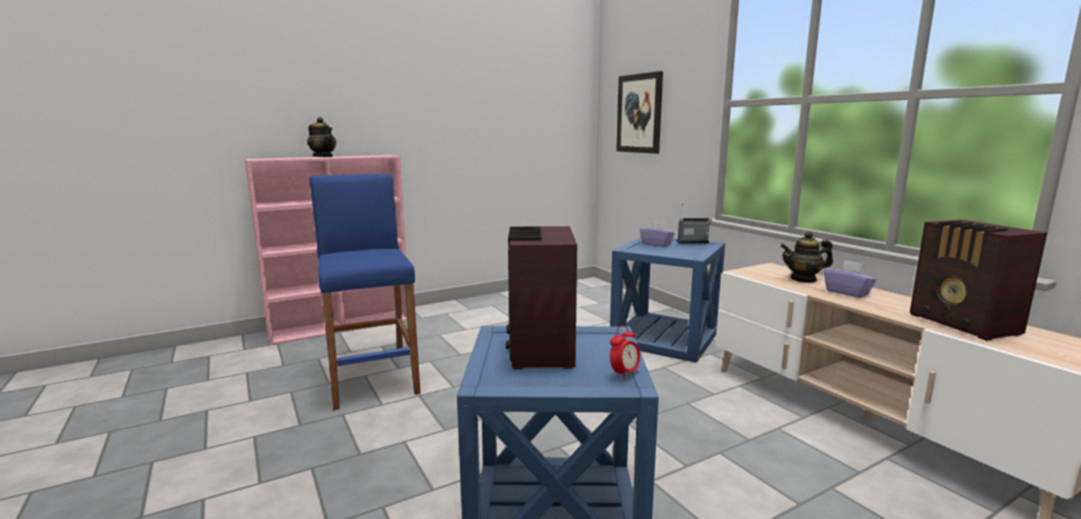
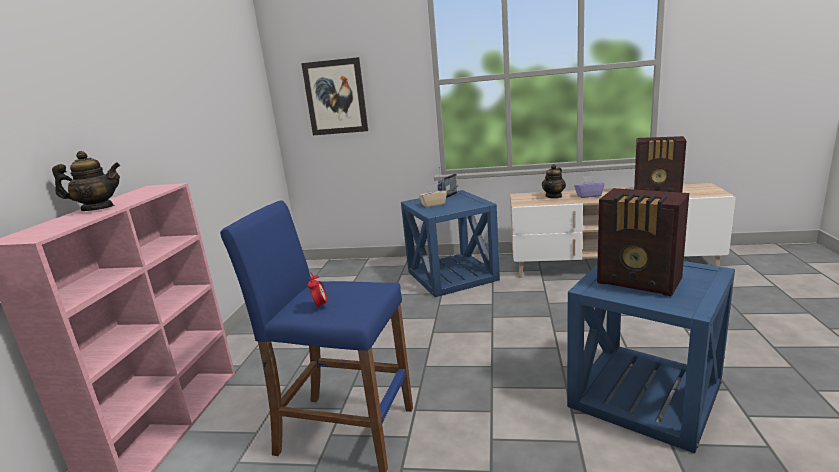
camera: 50 degrees left, 5 degrees up
(624, 374) = (698, 268): alarm clock -> alarm clock (320, 306)
(656, 244) = (433, 204): purple tissue box -> beige tissue box

